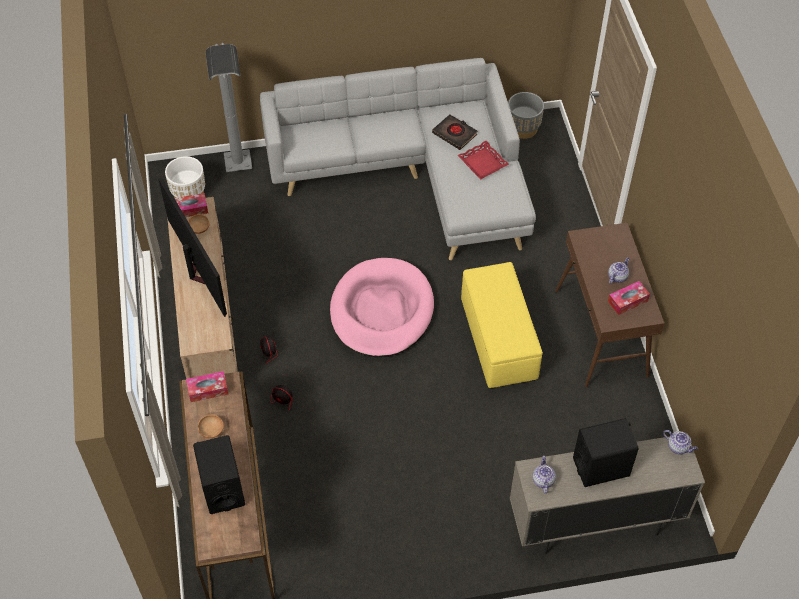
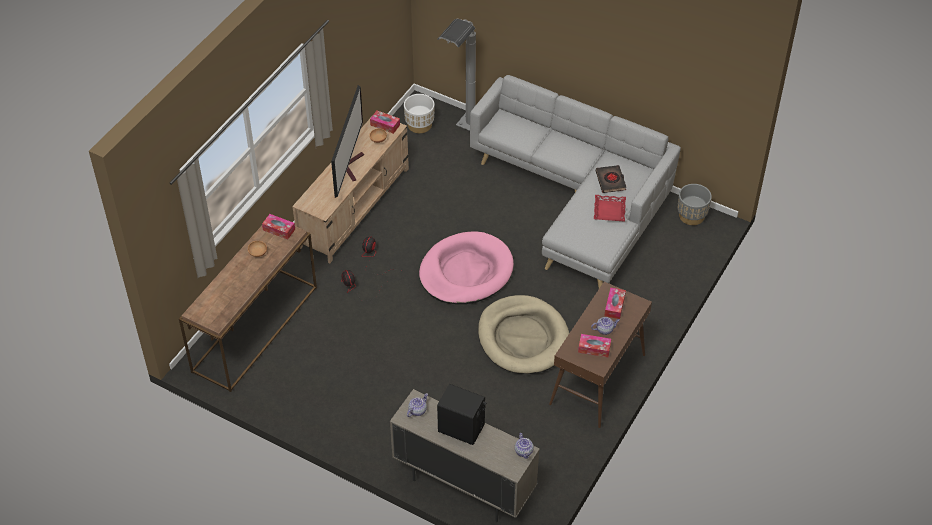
camera: 40 degrees right, 5 degrees down
(222, 488) = (232, 287): black speaker -> none
(498, 339) = (523, 338): yellow ottoman -> beige dog bed
(601, 248) = (614, 306): none -> tissue box

